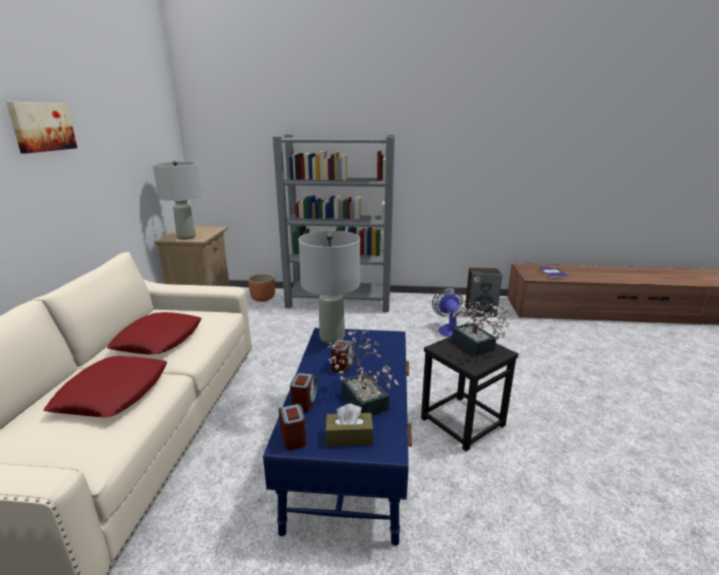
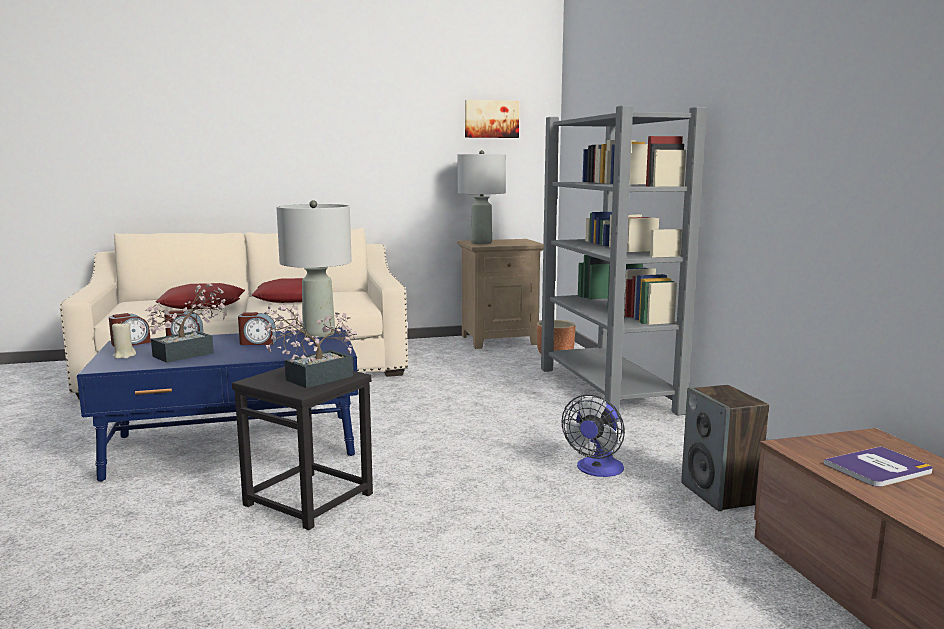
camera: 70 degrees right, 10 degrees down
(42, 127) = (331, 108): picture -> picture (491, 119)
(349, 437) = (124, 356): brown tissue box -> beige candle
(448, 329) = (597, 470): fan -> fan turned 150 degrees clockwise

